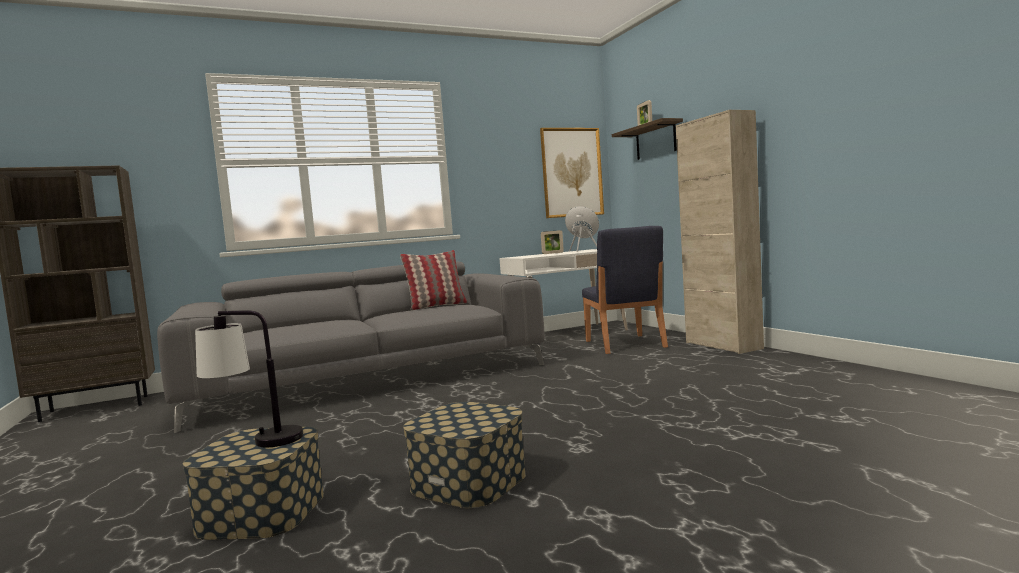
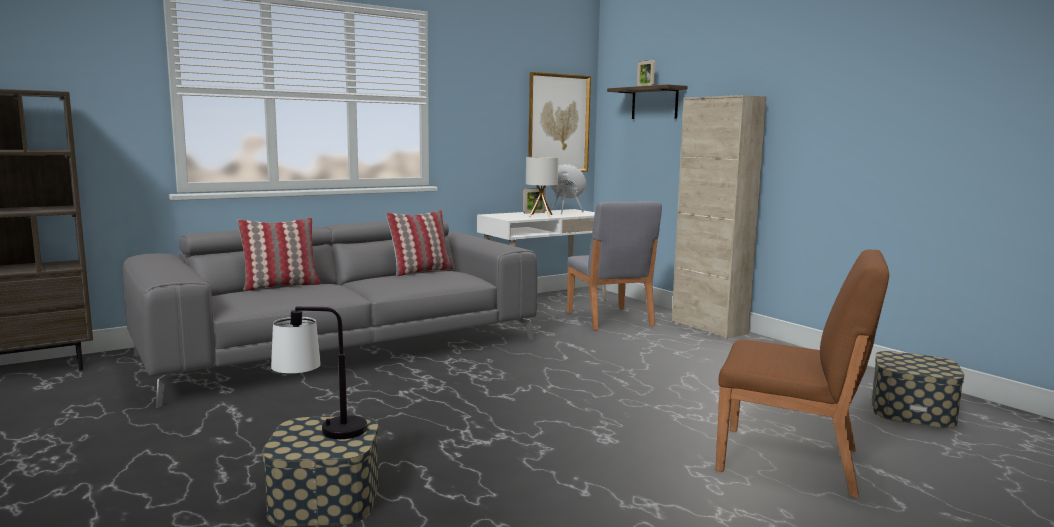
camera: 10 degrees left, 5 degrees up
(303, 323) = (280, 286): none -> pillow
(468, 481) = (515, 470): storage box -> storage box (912, 411)
(556, 254) = (540, 215): none -> table lamp
(624, 344) = (609, 319): blue chair -> grey chair
(785, 465) = (790, 460): none -> brown chair

